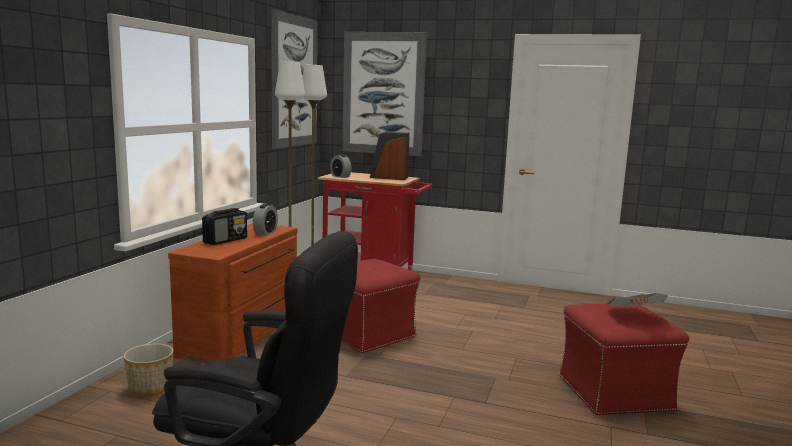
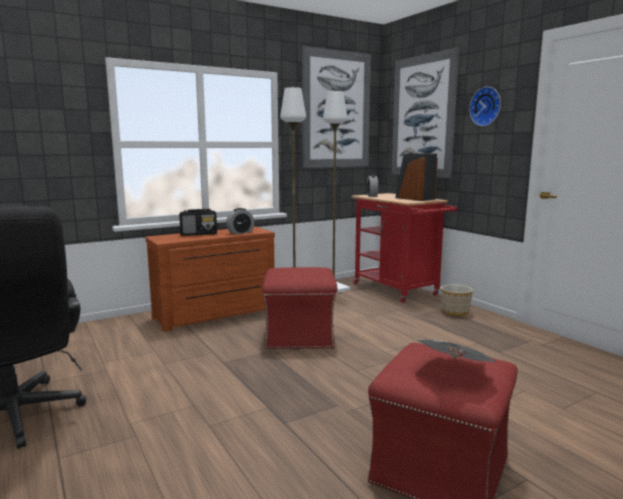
camera: 40 degrees right, 0 degrees up
(150, 387) = (107, 332): planter -> planter (455, 312)
(460, 91) = (486, 106): none -> wall clock

